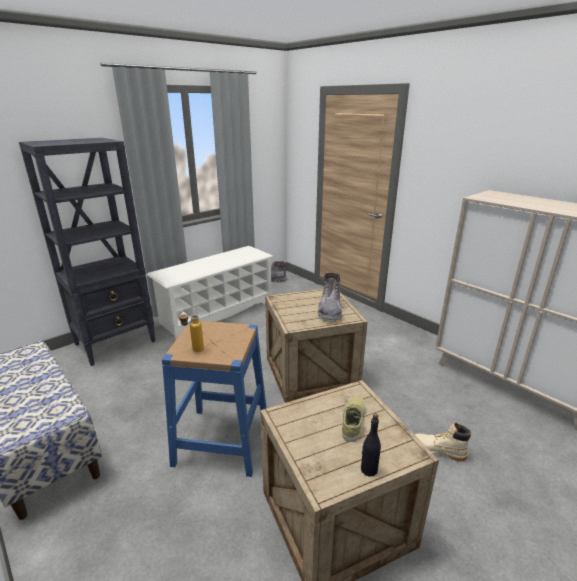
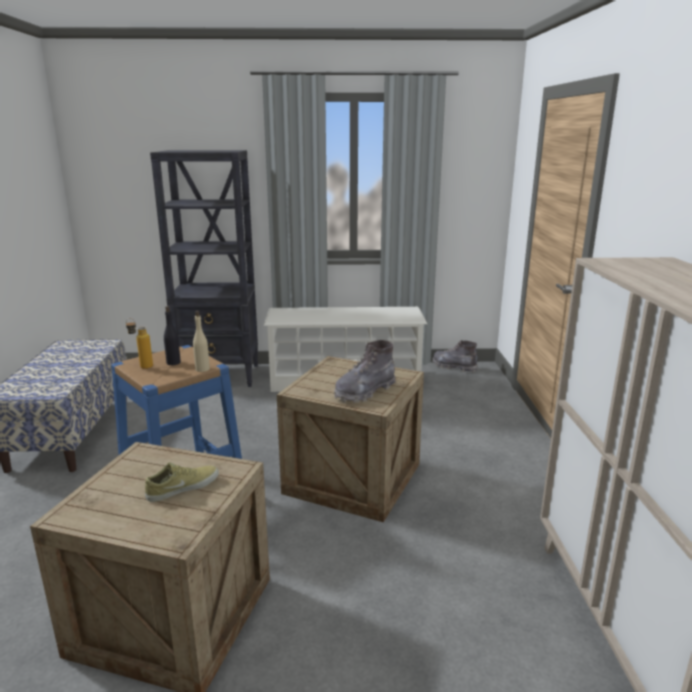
camera: 40 degrees right, 5 degrees down
(245, 334) = (202, 369): none -> beige bottle
(368, 469) = (117, 526): black bottle -> black bottle (173, 362)
(437, 450) = (374, 634): beige boot -> none

